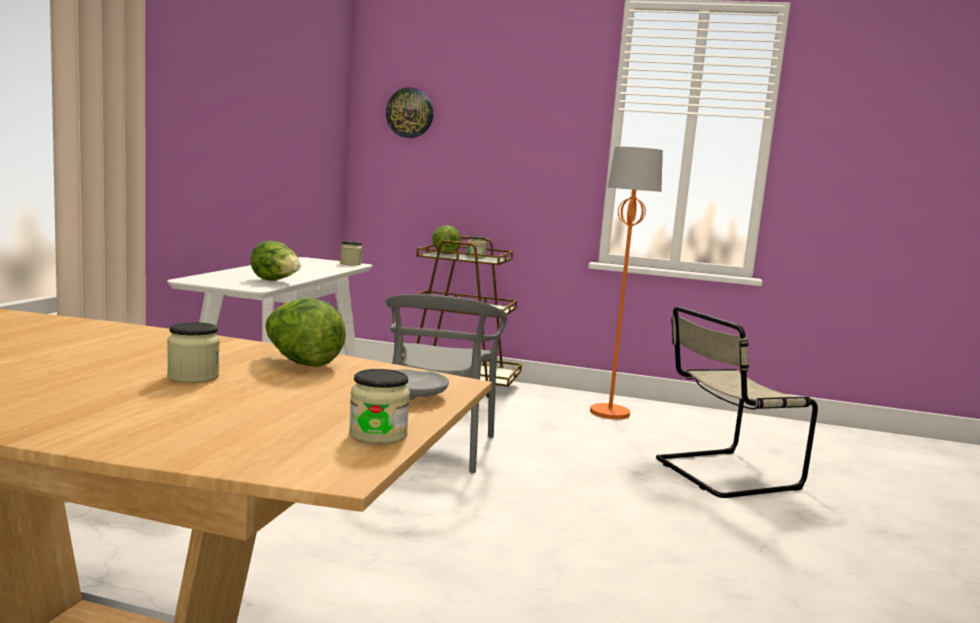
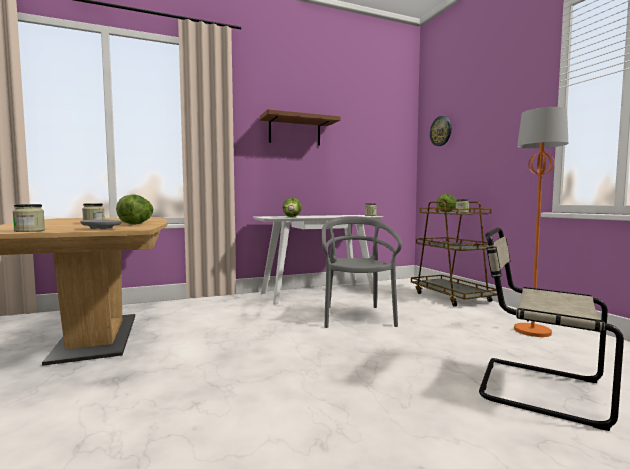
camera: 55 degrees right, 5 degrees down
(217, 85) = (294, 131): none -> brown shelf
(434, 448) = (356, 317): grey chair -> grey chair turned 120 degrees clockwise

